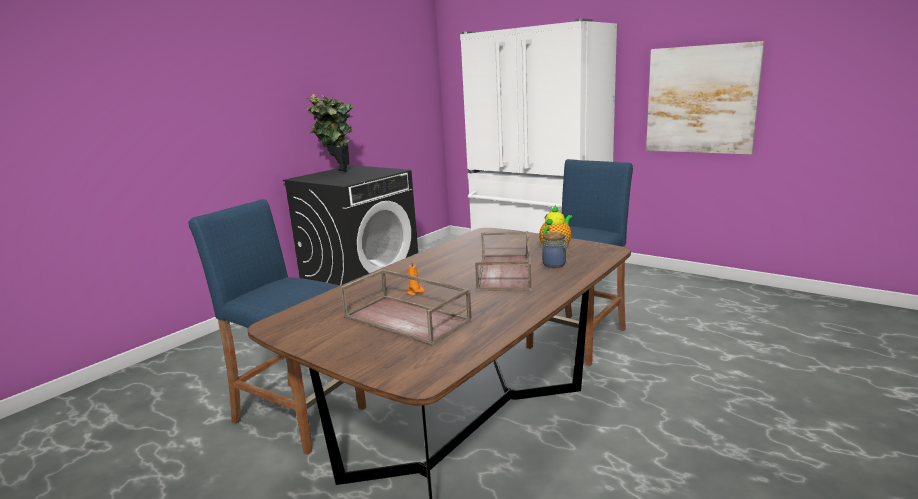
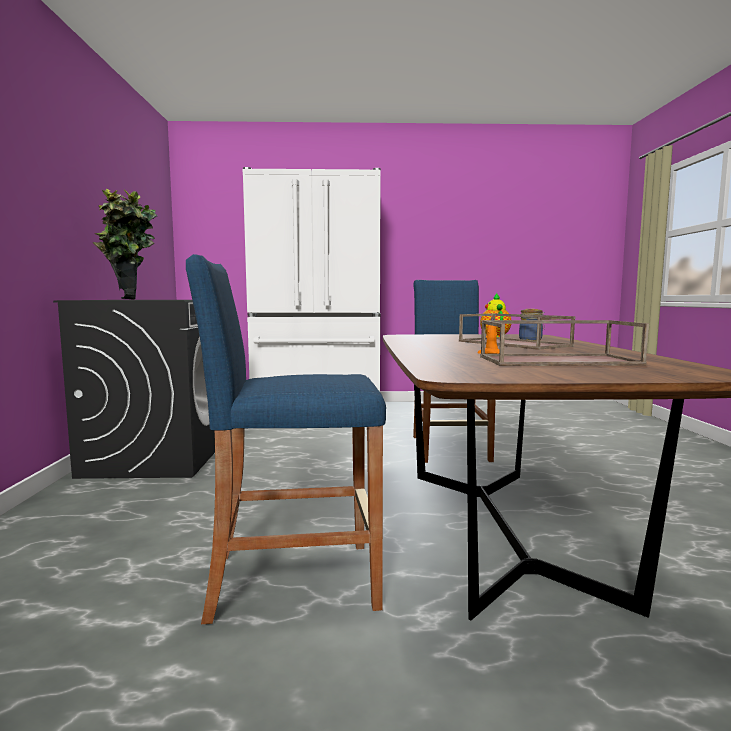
camera: 40 degrees left, 10 degrees down
(701, 100) = (448, 254): picture -> none

